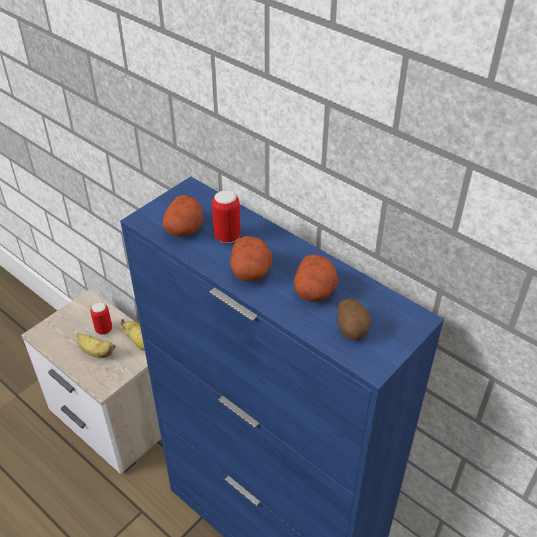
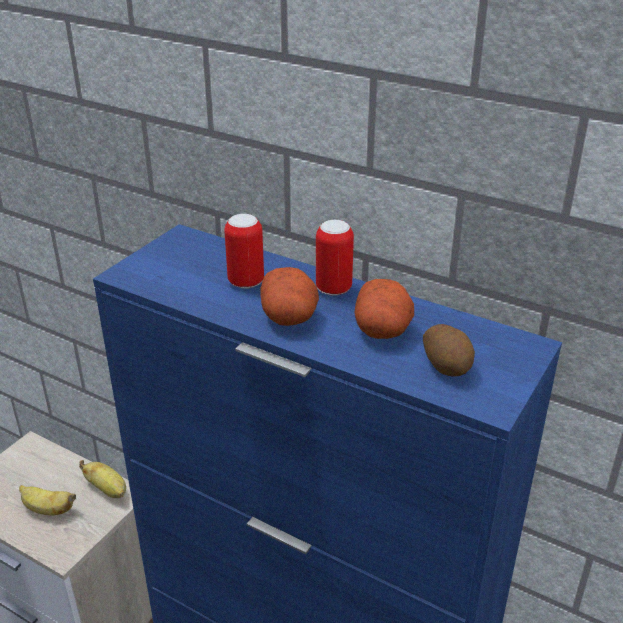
camera: 10 degrees left, 10 degrees down
(104, 329) = (55, 479): can -> can (333, 288)
(184, 229) = (185, 279): potato -> none

